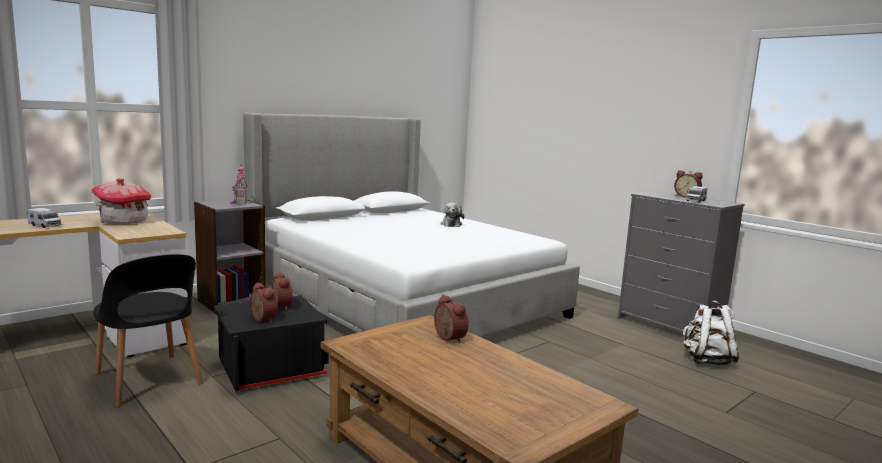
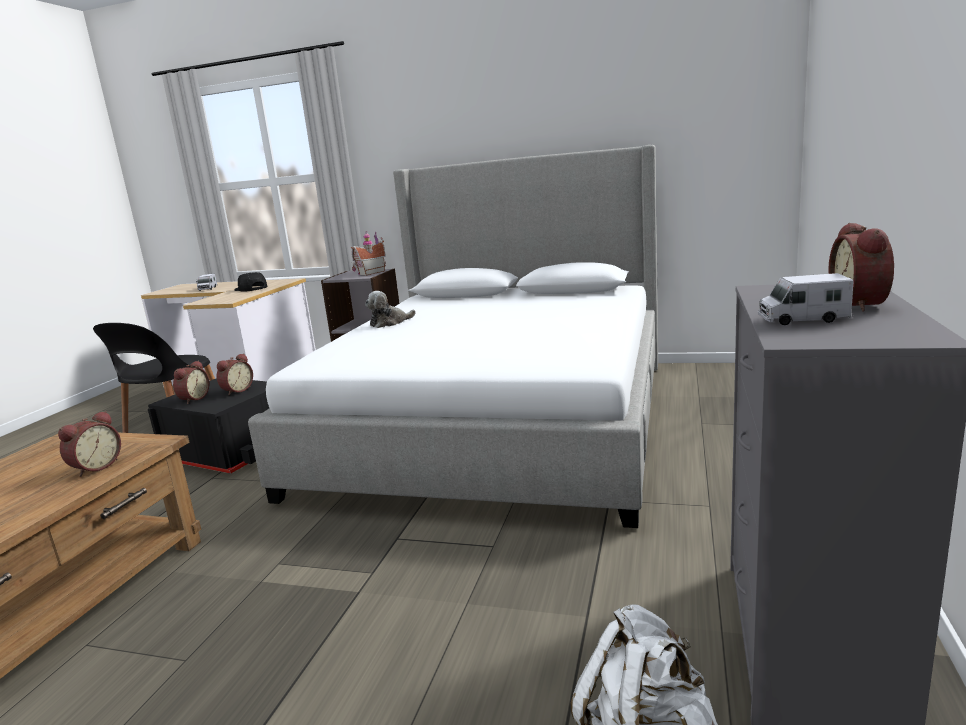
camera: 60 degrees right, 5 degrees up
(124, 221) = (250, 288): toy house -> black cap
(451, 224) = (561, 319): plush toy -> plush toy (389, 323)

